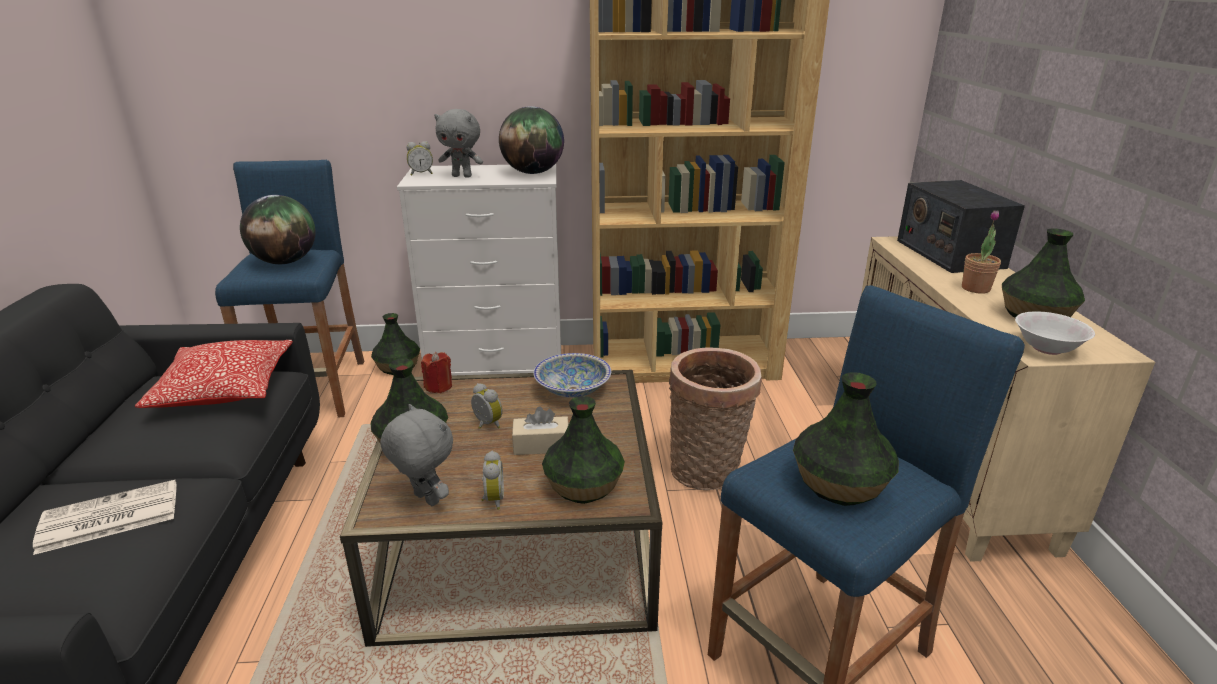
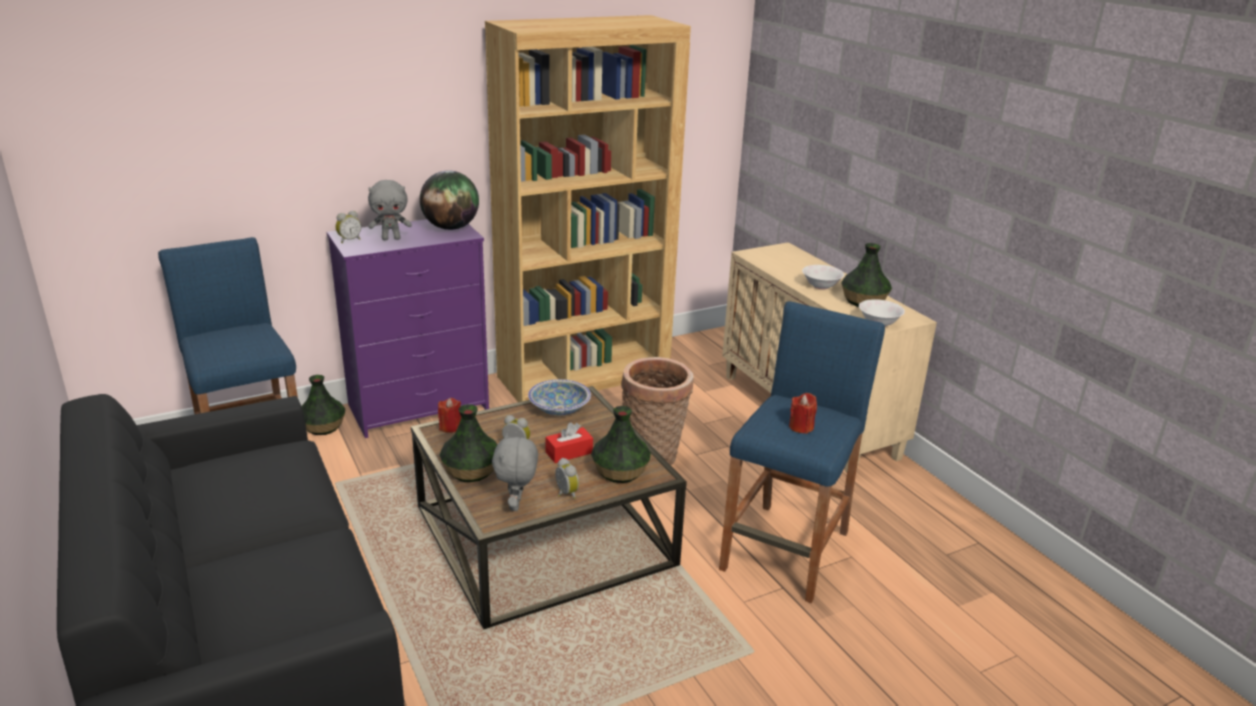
camera: 25 degrees left, 0 degrees up
(107, 518) = (287, 571): newspaper -> none
(225, 390) = (266, 465): pillow -> none
(285, 262) = (242, 342): globe -> none
(424, 499) = (517, 505): grey plush toy -> grey plush toy turned 105 degrees counterclockwise
(498, 365) = (420, 407): white dresser -> purple dresser
(541, 445) = (569, 452): beige tissue box -> red tissue box
(839, 483) = (801, 427): vase -> red candle
(949, 253) = (791, 259): radio -> none
(975, 288) = (821, 286): potted plant -> white bowl

